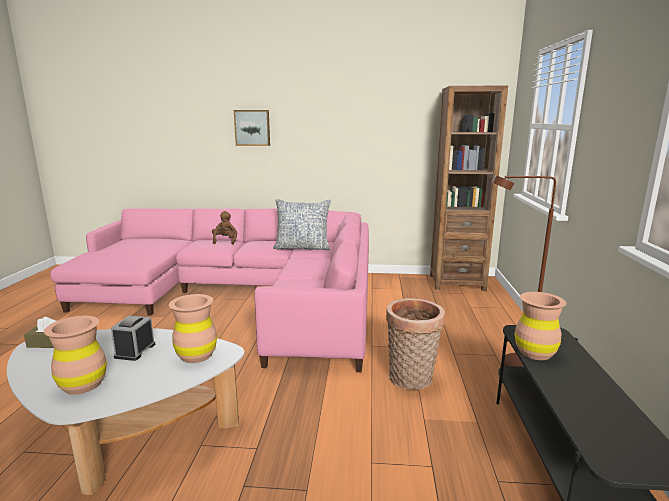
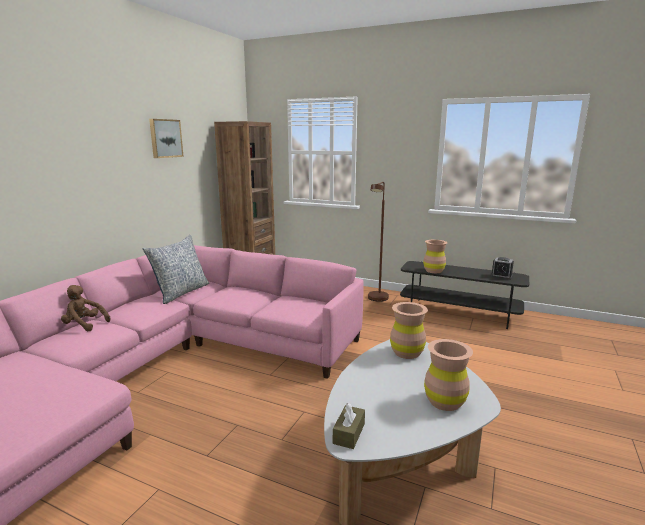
camera: 70 degrees left, 0 degrees up
(135, 350) = (388, 379): alarm clock -> alarm clock (501, 276)
(252, 127) = (50, 166): picture -> picture (165, 138)
(411, 380) = (376, 327): basket -> none

